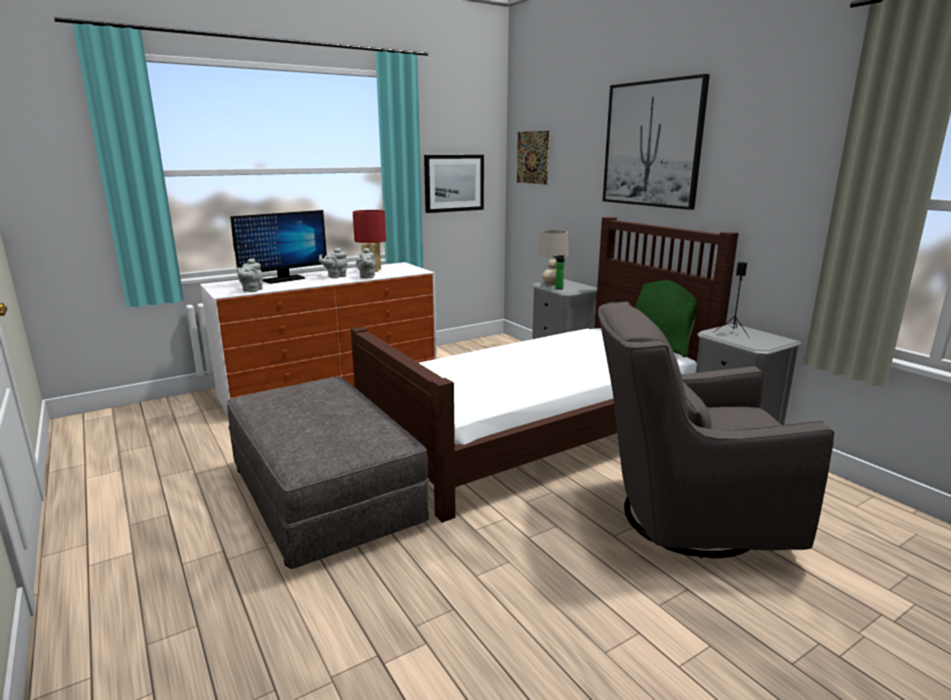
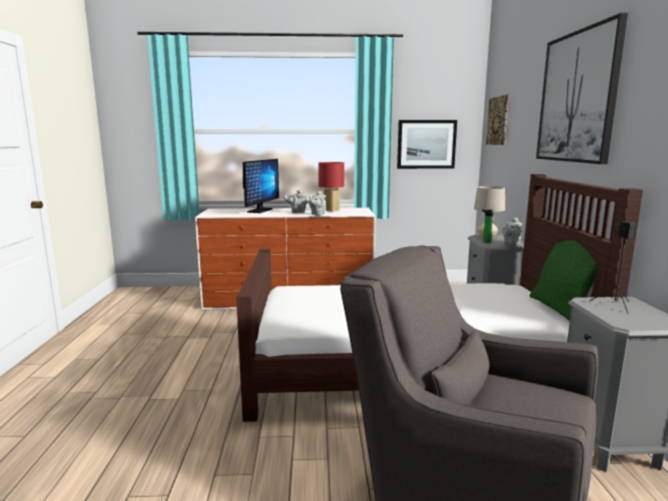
camera: 30 degrees right, 5 degrees down
(251, 290) = (225, 215): grey teapot -> grey teapot (511, 244)
(283, 279) = (260, 210): monitor -> monitor turned 60 degrees counterclockwise
(324, 495) = (193, 374): grey ottoman -> none

